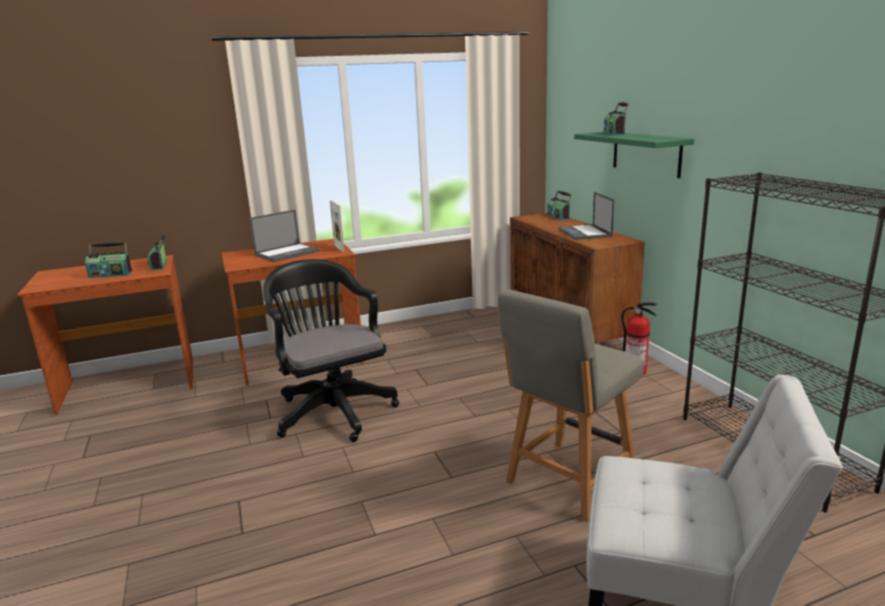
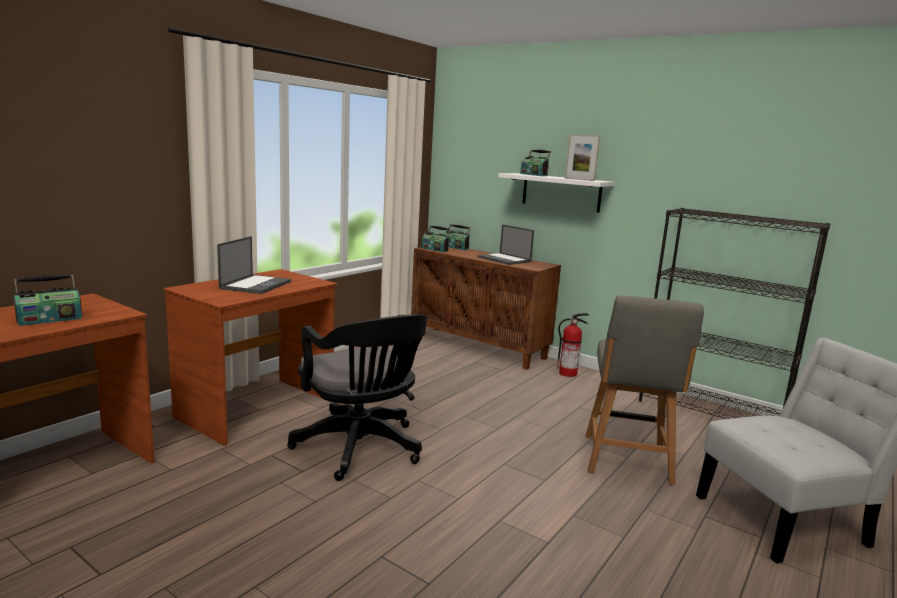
camera: 35 degrees left, 5 degrees down
(160, 265) = (106, 305): radio -> radio (435, 249)
(332, 410) = (361, 449): black office chair -> black office chair turned 150 degrees counterclockwise
(339, 248) = (307, 278): picture frame -> picture frame (579, 179)
(646, 153) = (561, 192): green shelf -> white shelf

